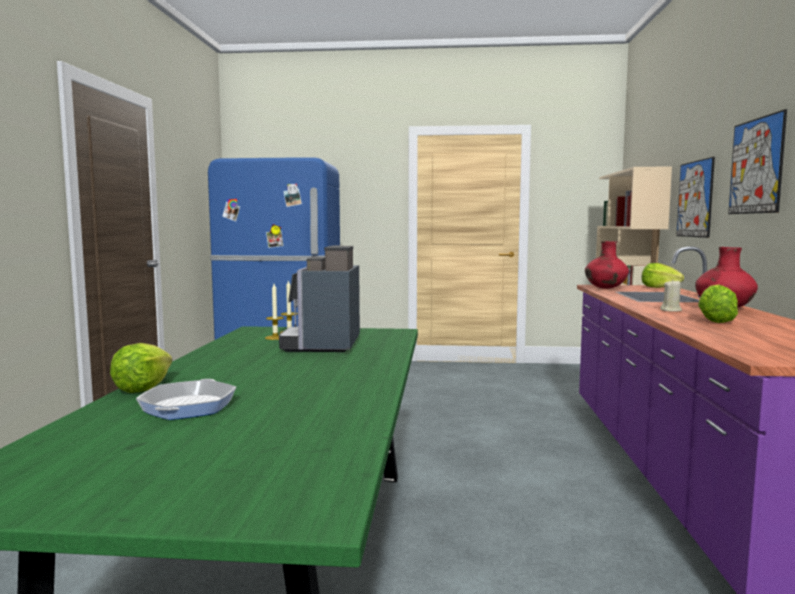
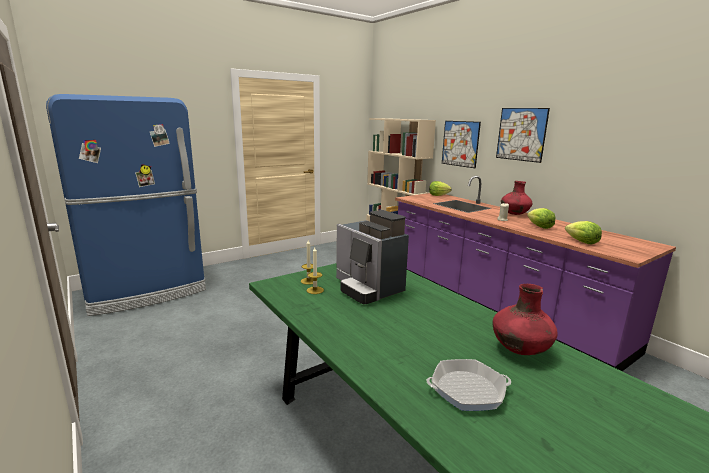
camera: 40 degrees left, 10 degrees up
(143, 388) = (387, 386): lettuce -> lettuce (581, 242)
(188, 406) = (467, 390): frying pan -> frying pan turned 60 degrees counterclockwise
(605, 288) = (419, 200): red vase -> red vase (520, 350)

